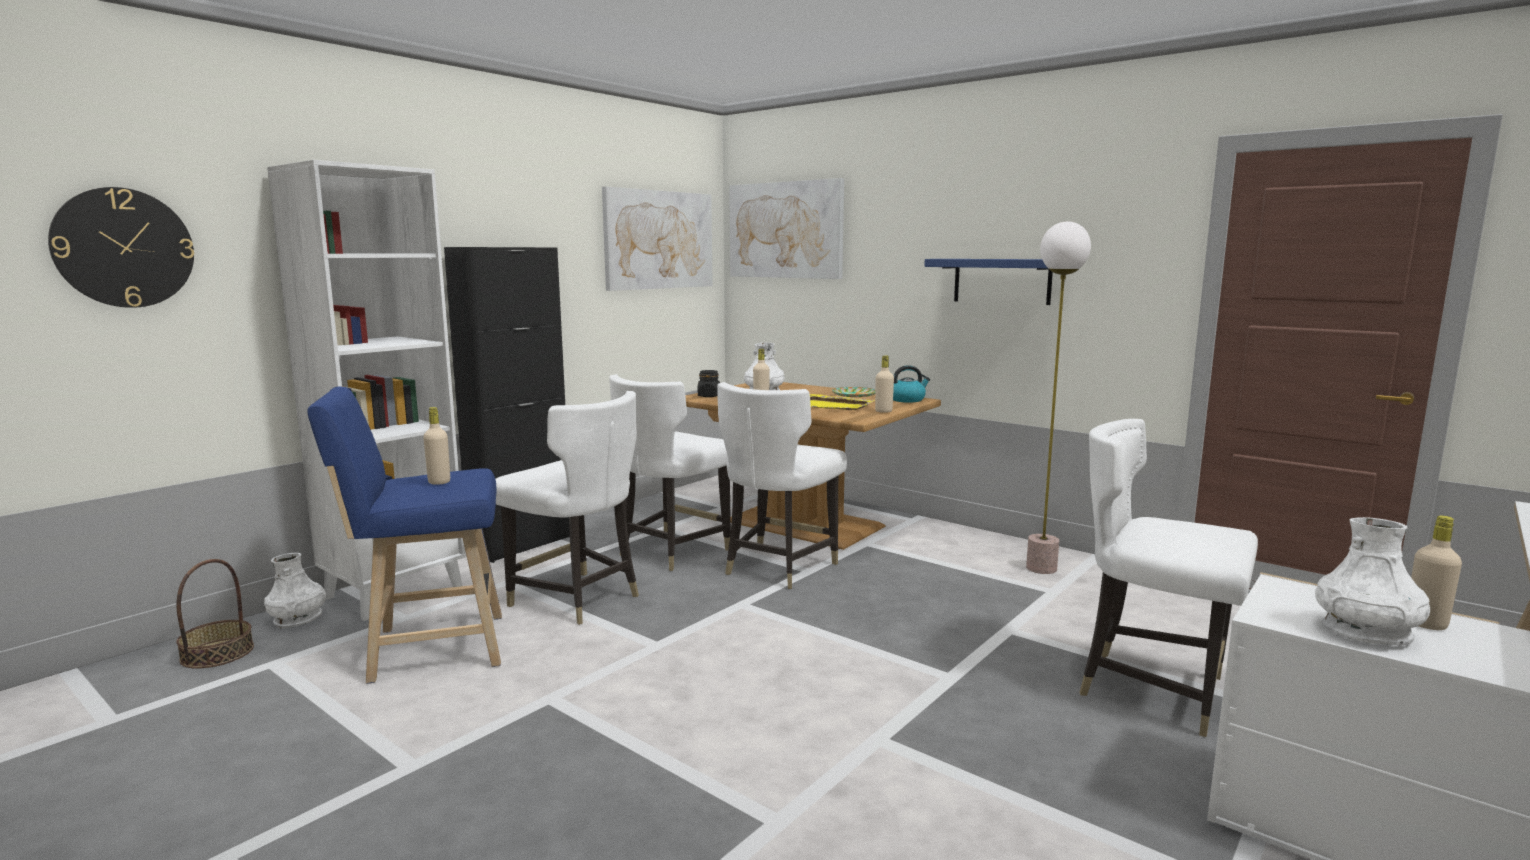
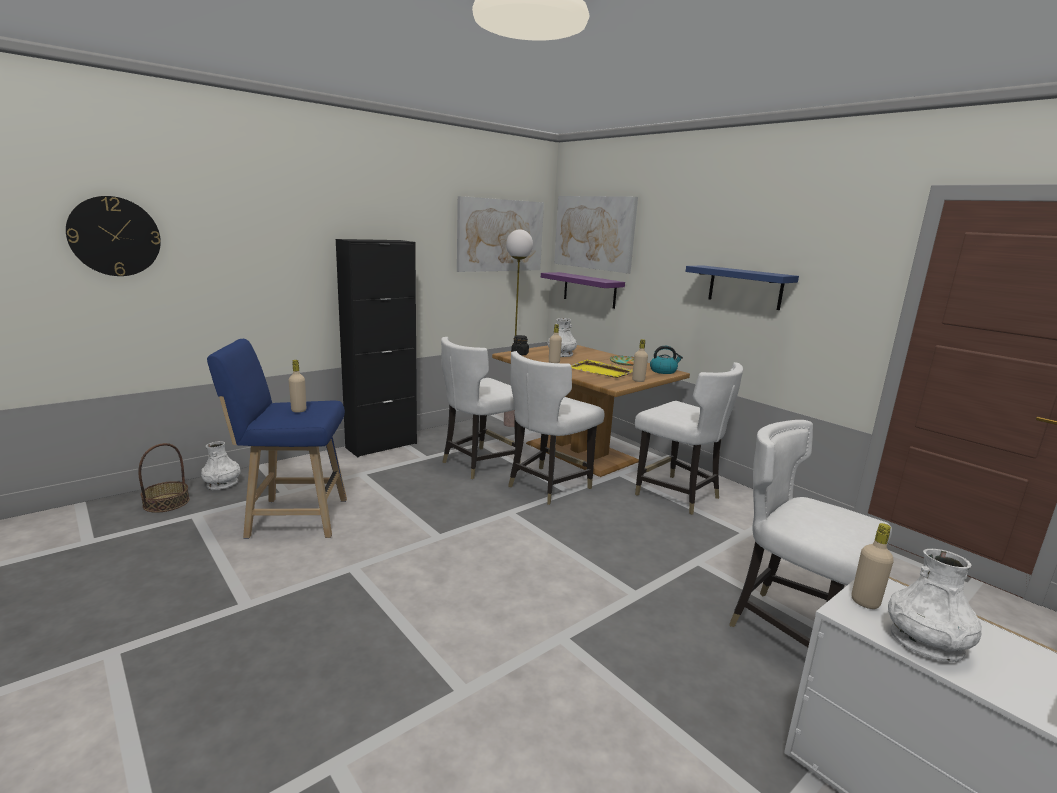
camera: 10 degrees right, 5 degrees up
(395, 592) = (288, 472): white bookcase -> none
(576, 599) = (400, 493): white chair -> white chair (677, 495)
(785, 307) = (589, 290): none -> purple shelf
(1042, 568) = (745, 512): floor lamp -> floor lamp (512, 424)
(1426, 624) = (986, 642): beige bottle -> beige bottle (865, 602)

